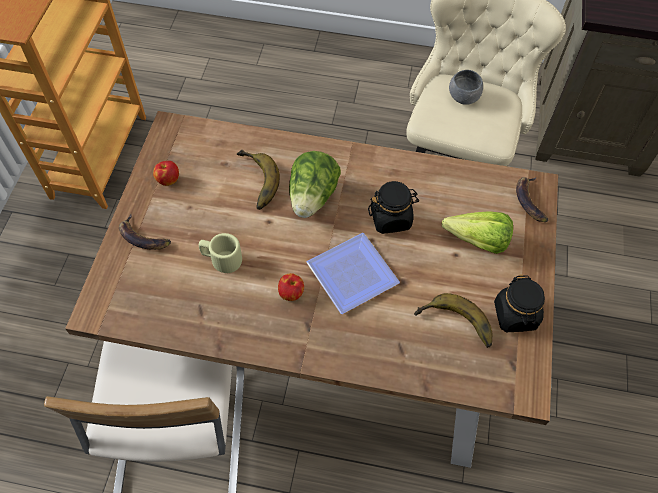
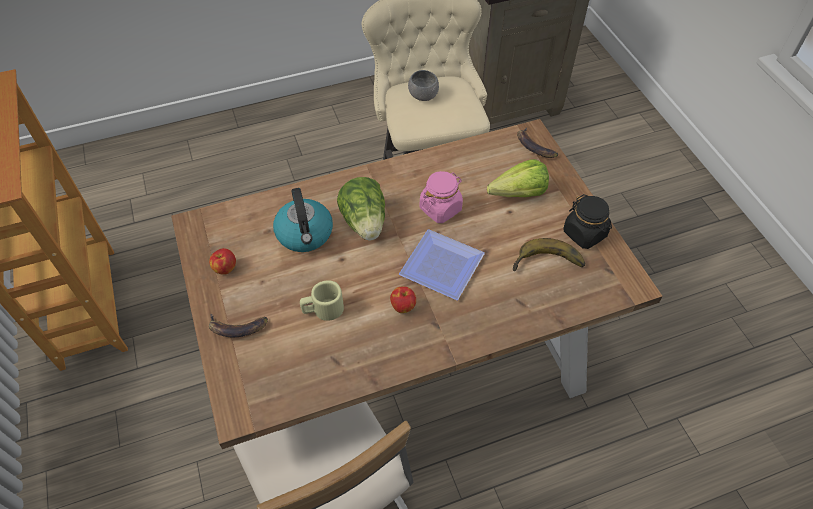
camera: 30 degrees left, 5 degrees down
(253, 182) = (305, 234): banana -> kettle
(391, 218) = (440, 208): black jar -> pink jar

